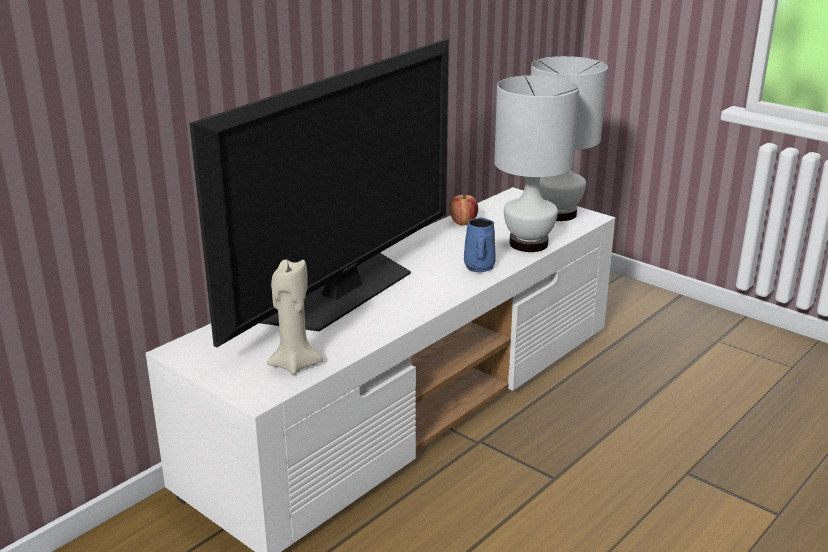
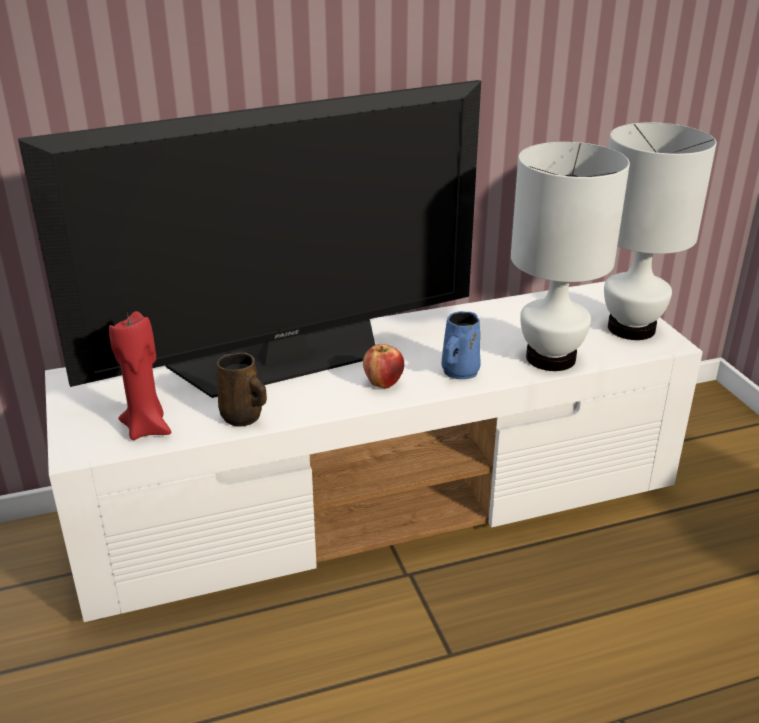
camera: 30 degrees right, 5 degrees up
(294, 364) = (147, 428): beige candle -> red candle
(361, 336) = (243, 417): none -> brown mug
(463, 223) = (503, 311): apple -> apple (383, 383)

